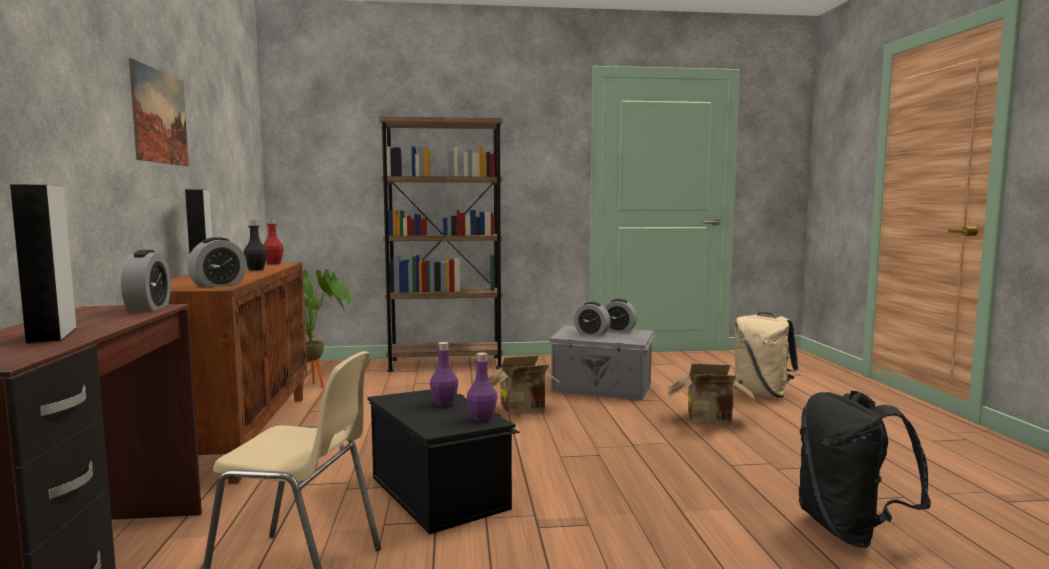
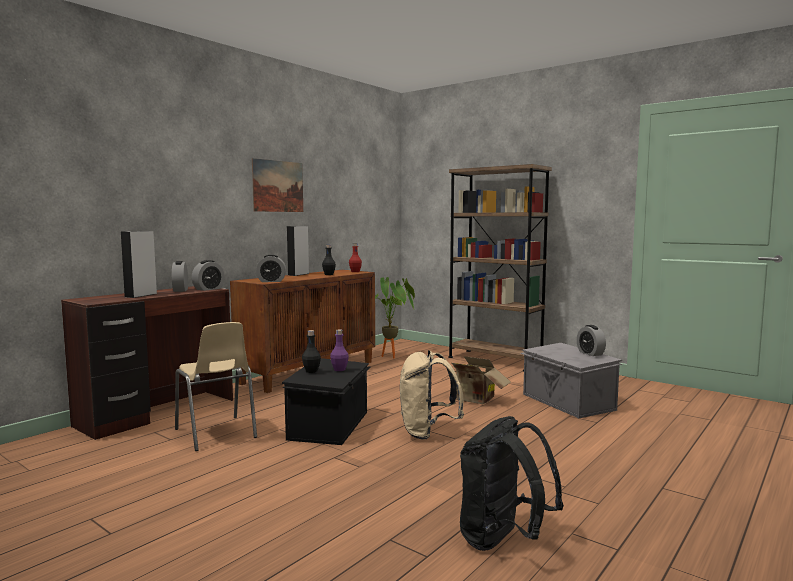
camera: 45 degrees right, 0 degrees up
(420, 415) = (311, 371): none -> black bottle
(482, 418) = (334, 381): purple bottle -> none
(592, 333) = (561, 352): alarm clock -> alarm clock (180, 290)
(711, 421) = (597, 447): cardboard box -> none
(762, 394) = (713, 445): beige backpack -> beige backpack (427, 433)

